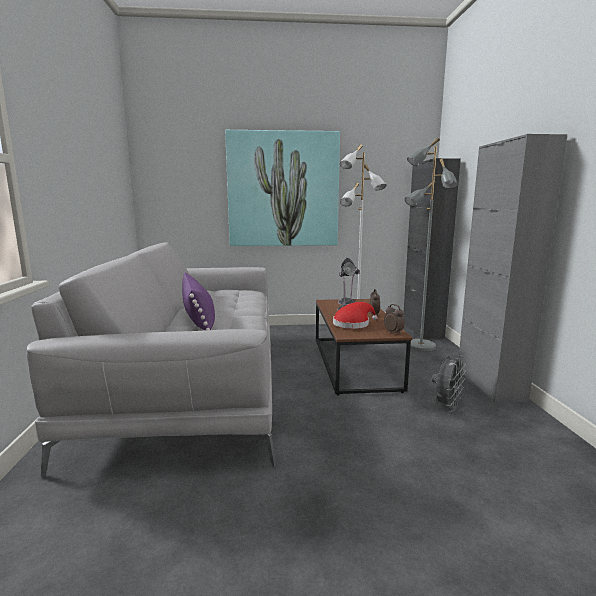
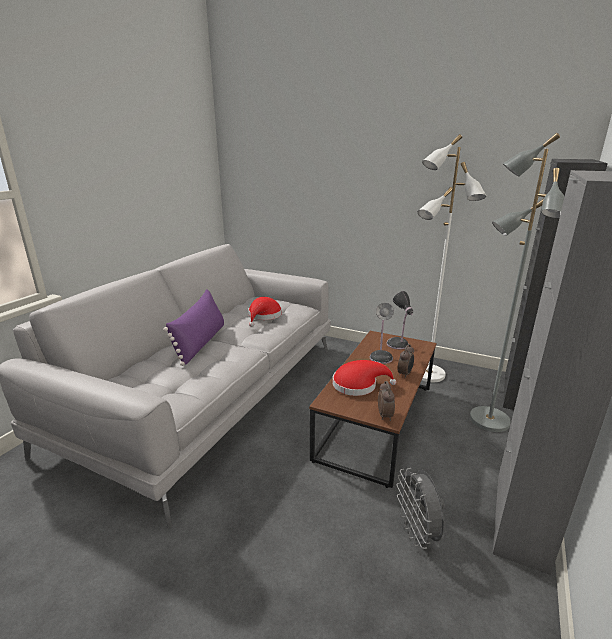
camera: 30 degrees right, 10 degrees up
(229, 298) = (264, 316): none -> red hat
(283, 190) = (365, 188): picture -> none
(446, 407) = (417, 532): grey fan -> grey fan turned 105 degrees clockwise

